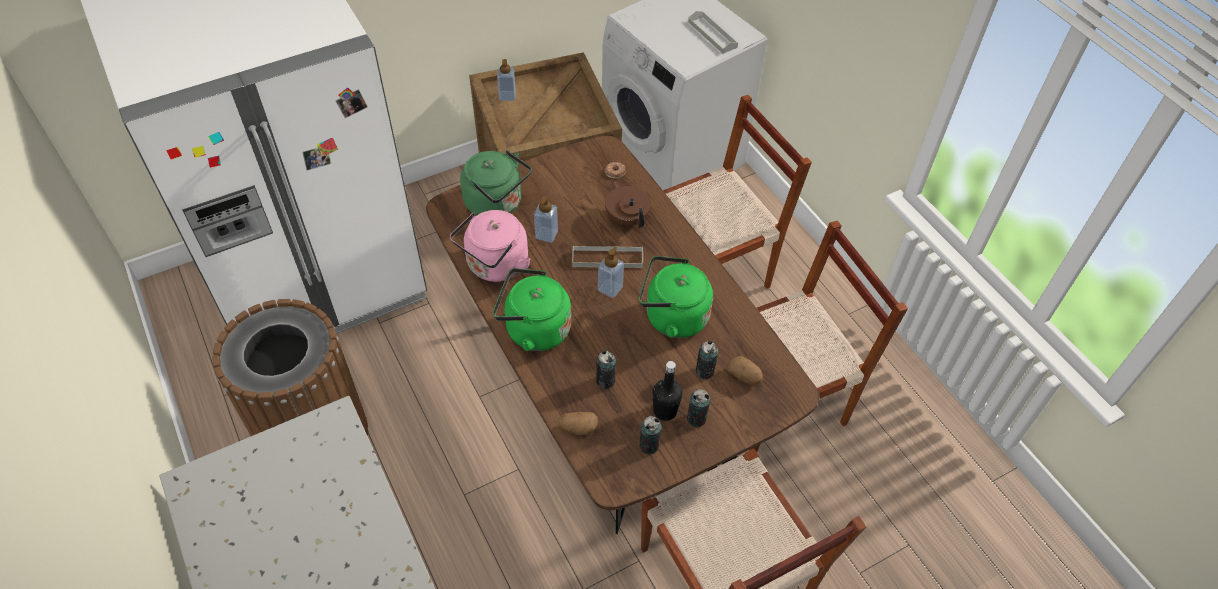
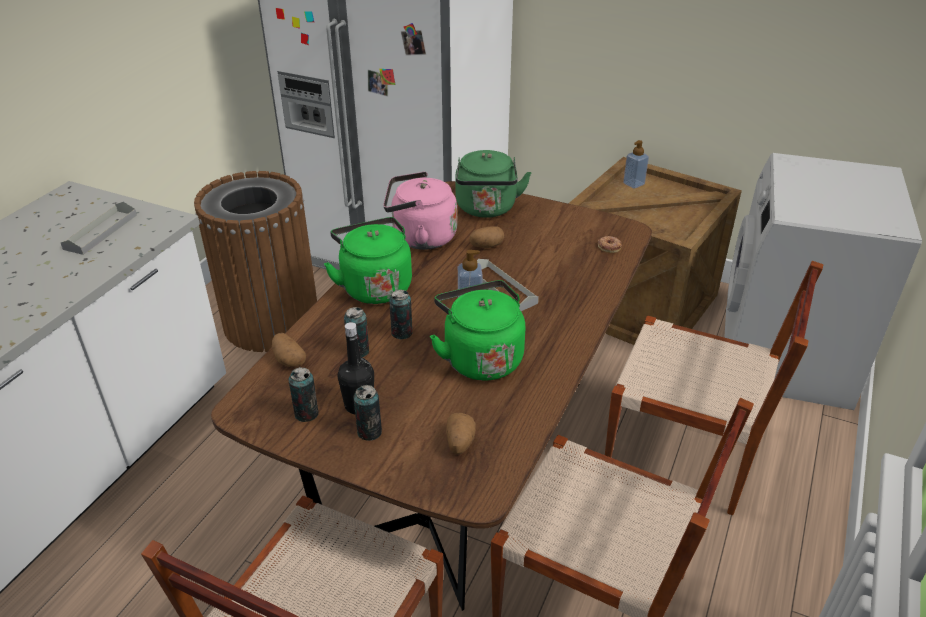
camera: 55 degrees right, 15 degrees down
(546, 234) = (487, 245): soap dispenser -> potato
(627, 218) = (565, 277): brown teapot -> none
(704, 371) = (436, 410): can -> can (402, 333)
(712, 34) = (858, 209): grey tray -> grey tray (101, 232)

